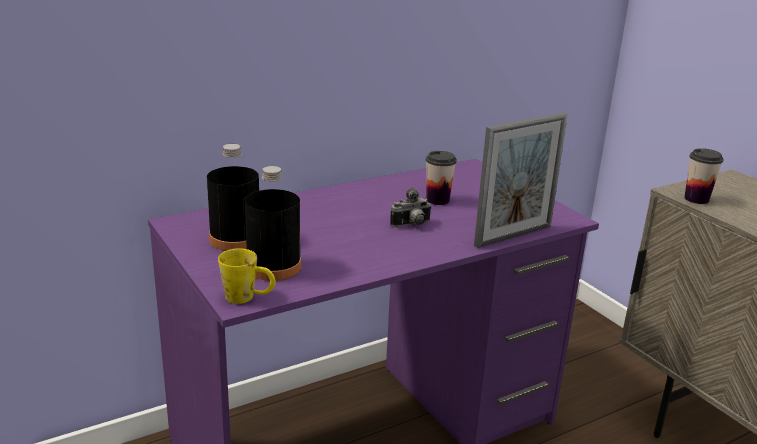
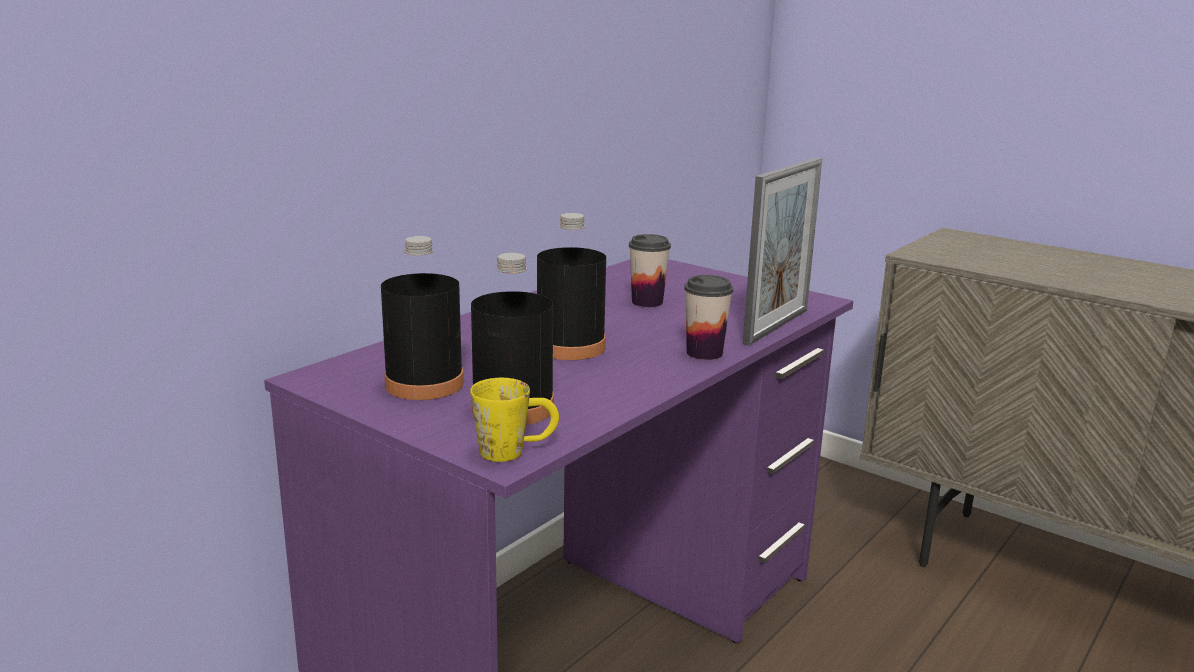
camera: 20 degrees left, 5 degrees down
(351, 228) = (570, 347): none -> black bottle
(412, 225) = (644, 333): camera -> none
(696, 199) = (943, 258): cup -> cup (704, 353)

